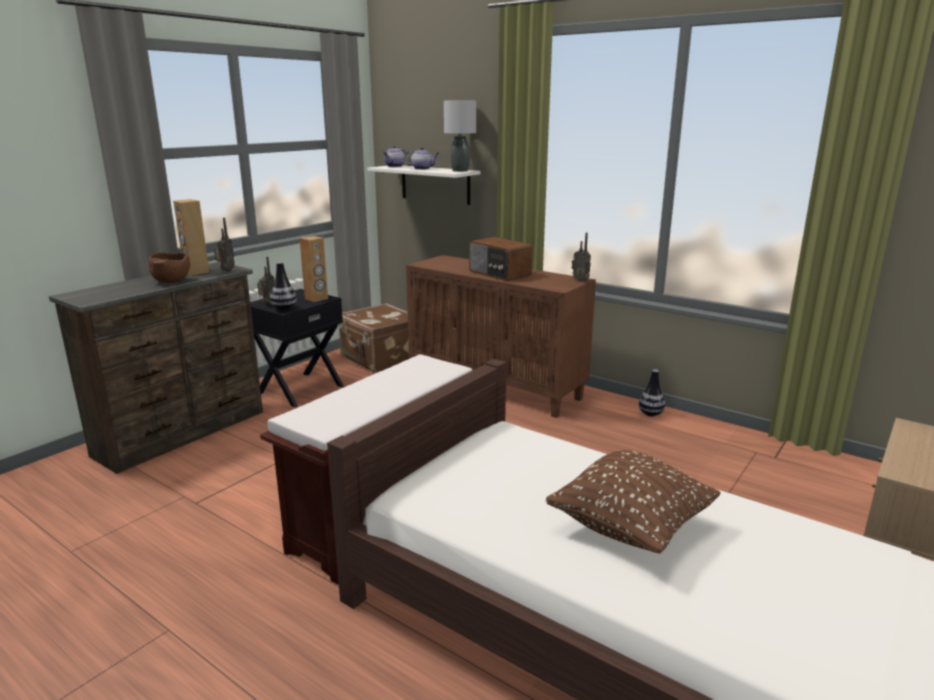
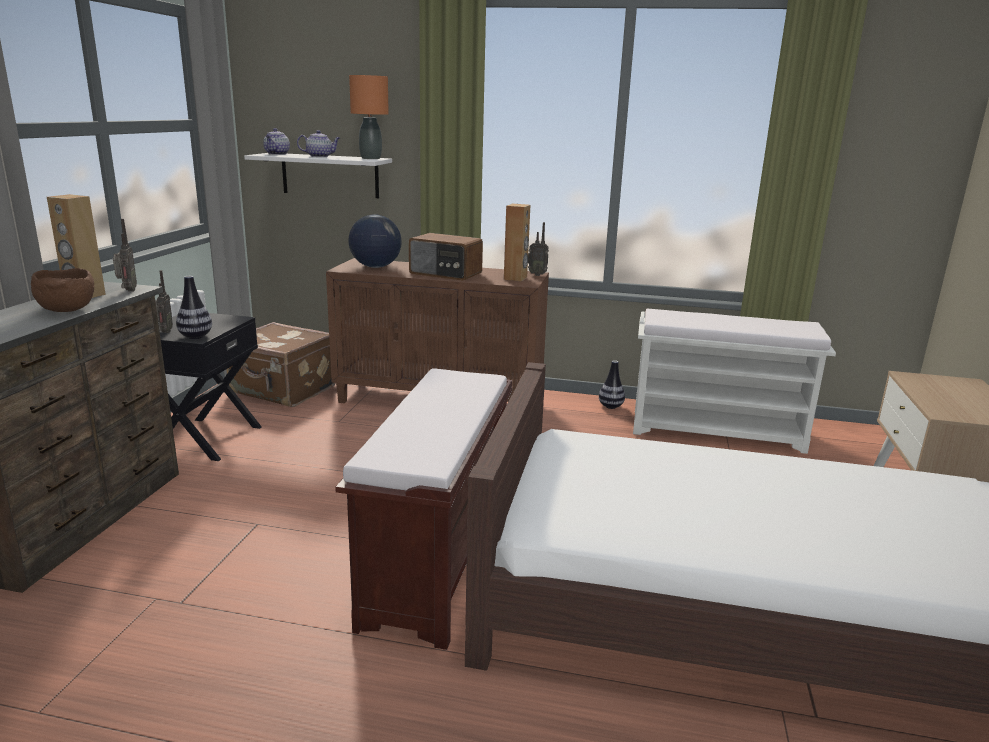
camera: 25 degrees left, 0 degrees up
(316, 299) = (224, 321): brown speaker -> brown speaker (515, 278)
(449, 264) = (375, 267): none -> globe
(459, 171) = (370, 158): grey table lamp -> orange table lamp
(630, 527) = (773, 506): brown pillow -> none
(745, 455) = (718, 430): none -> white bench

